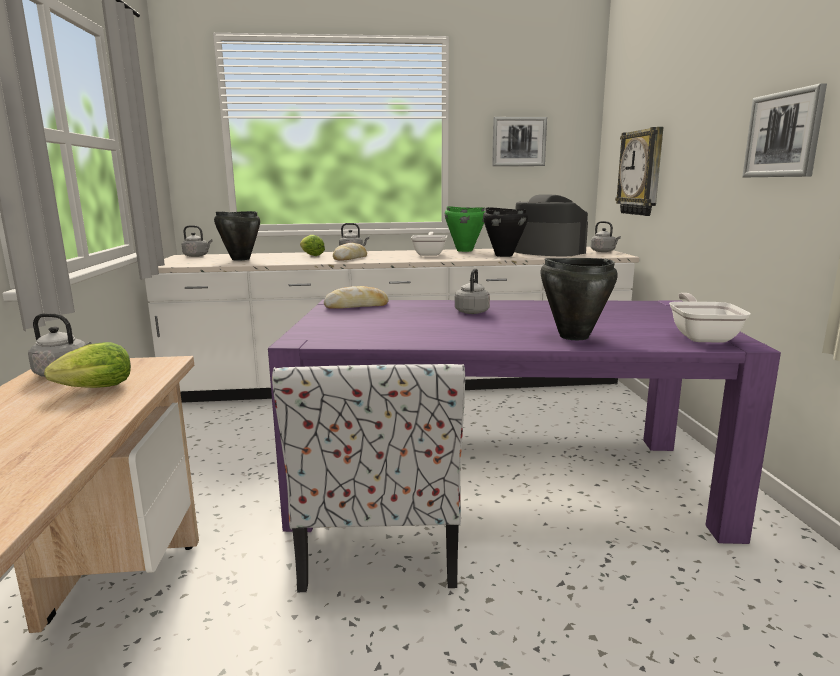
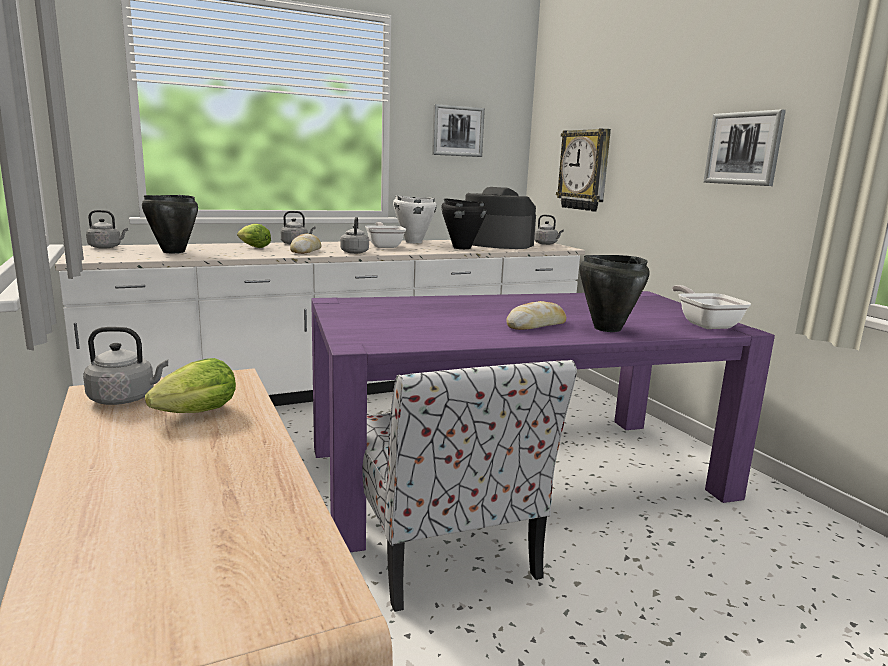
camera: 20 degrees left, 0 degrees up
(356, 306) = (361, 305): bread -> bread (536, 325)
(464, 250) = (413, 242): green cooking pot -> white cooking pot
(472, 311) = (485, 307): grey kettle -> grey kettle (355, 252)

